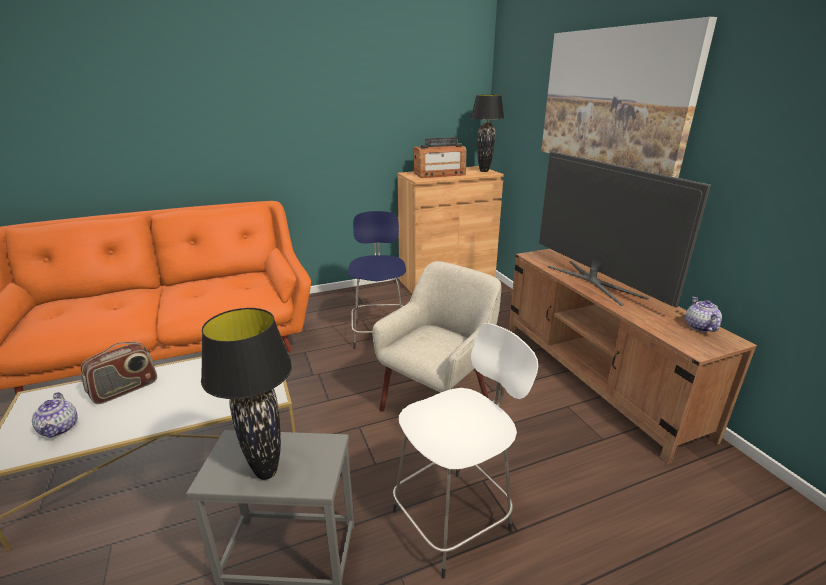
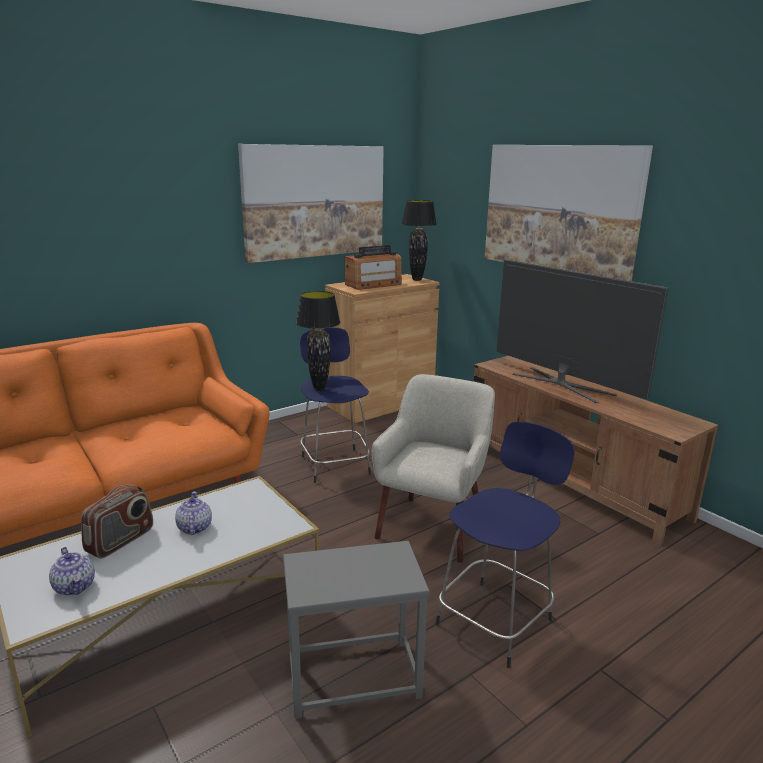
camera: 15 degrees left, 5 degrees down
(266, 472) = (353, 580): black table lamp -> black table lamp (319, 388)
(388, 95) = (315, 201): none -> picture
(454, 518) = (496, 619): white stool -> blue stool
(699, 327) = (668, 415): teapot -> teapot (194, 527)

